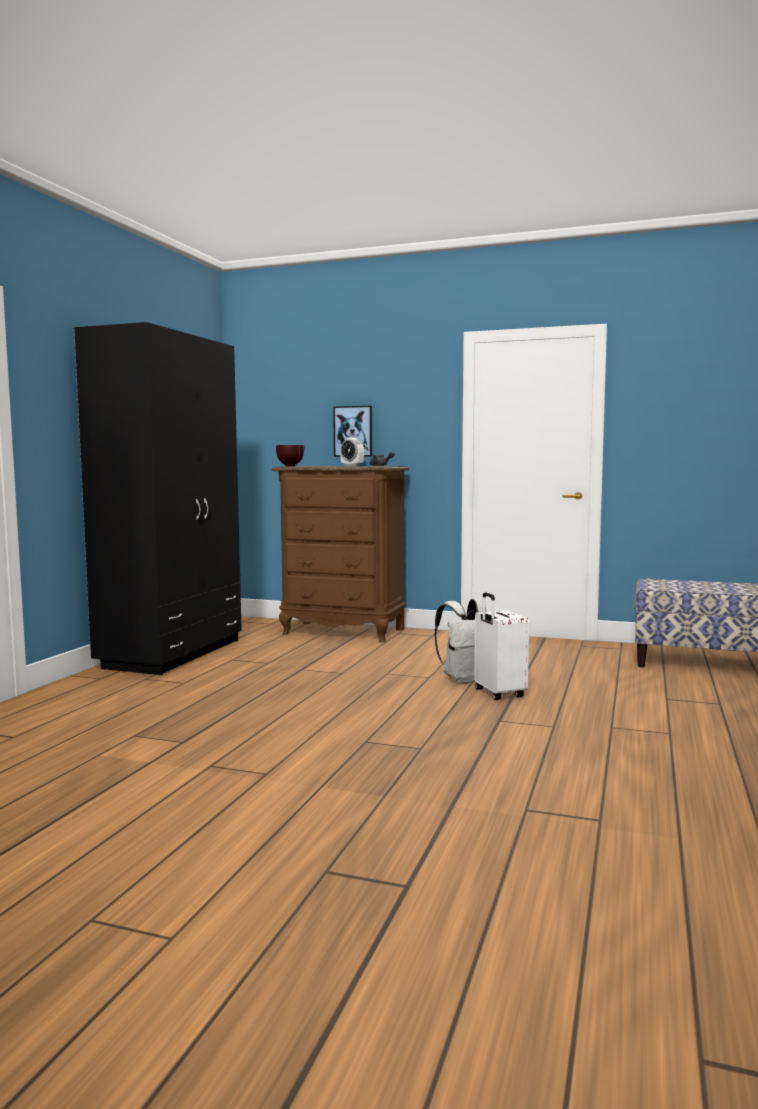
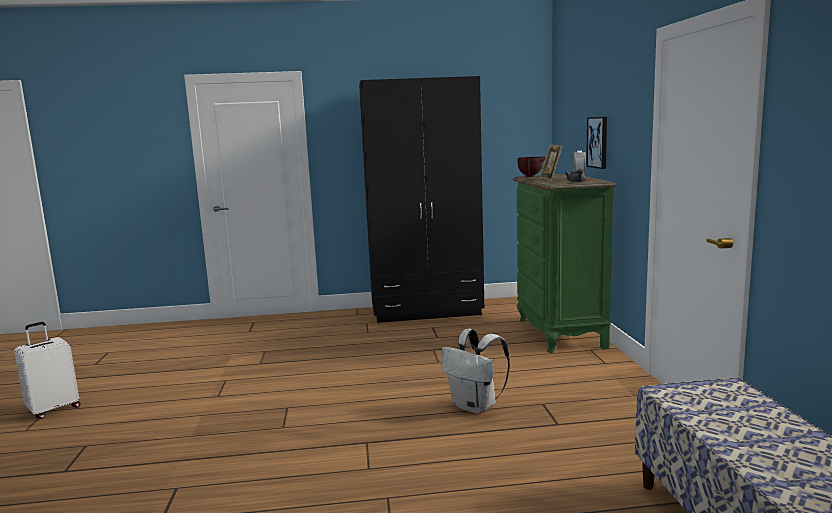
camera: 65 degrees right, 5 degrees up
(335, 466) = (550, 179): none -> picture frame
(342, 632) = (558, 333): brown dresser -> green dresser
(498, 694) = (443, 428): white suitcase -> white suitcase (53, 409)

